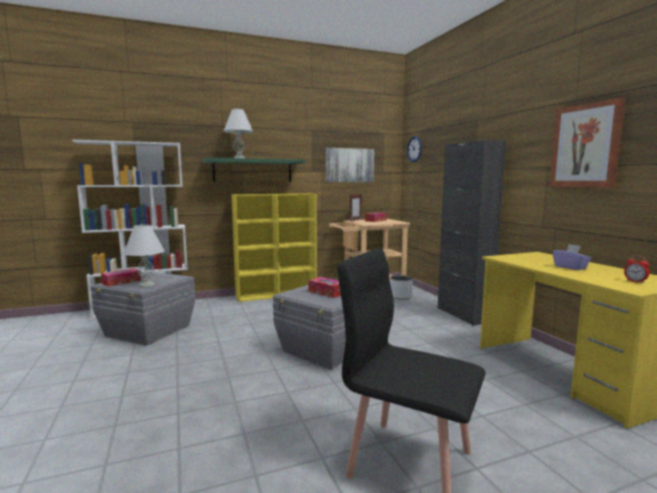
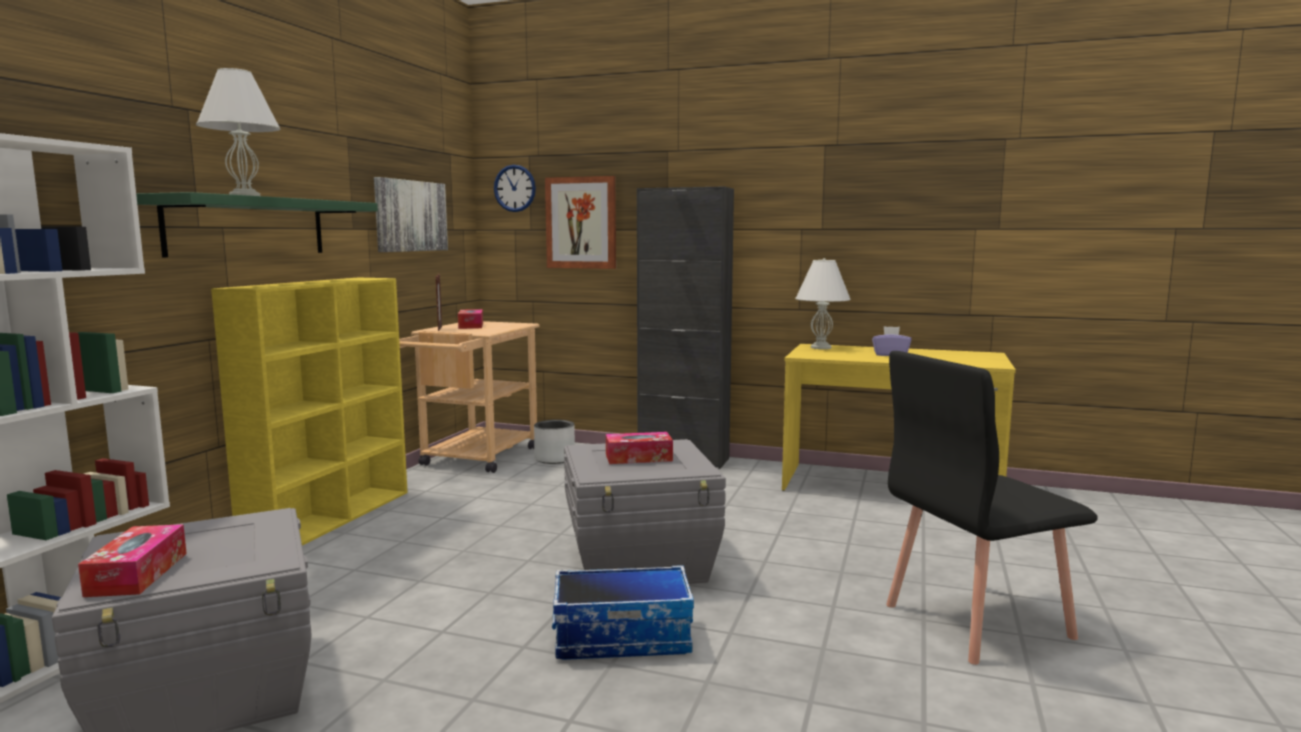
camera: 50 degrees left, 0 degrees up
(147, 285) = (252, 554): white table lamp -> white table lamp (821, 347)
(252, 371) = (623, 637): none -> storage box
(585, 146) = (857, 204): picture -> picture (581, 223)
(635, 281) = (970, 358): alarm clock -> none

